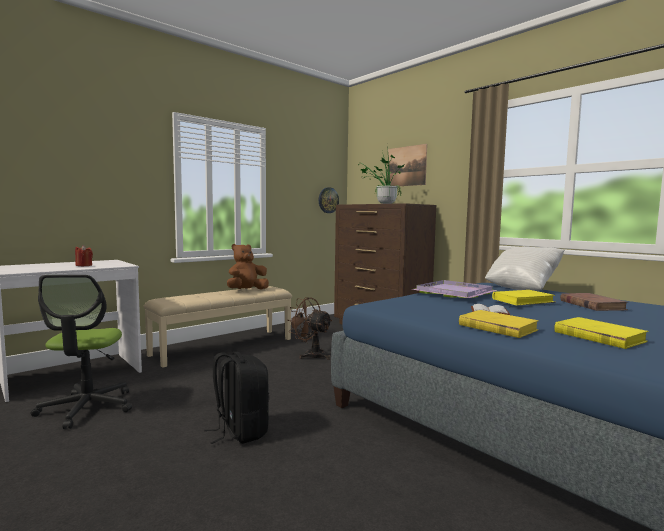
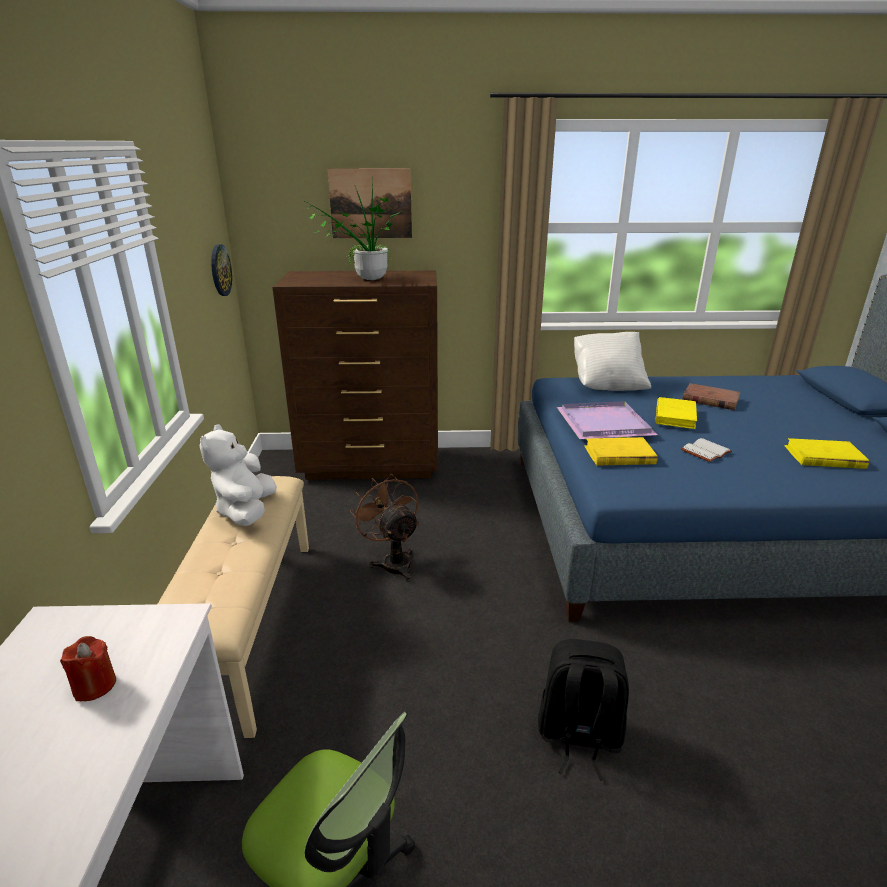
camera: 50 degrees left, 20 degrees up
(246, 290) = (246, 511): brown plush toy -> white plush toy
(311, 355) = (393, 561): brown fan -> brown fan turned 75 degrees clockwise
(497, 327) = (773, 480): yellow book -> yellow book (619, 455)

